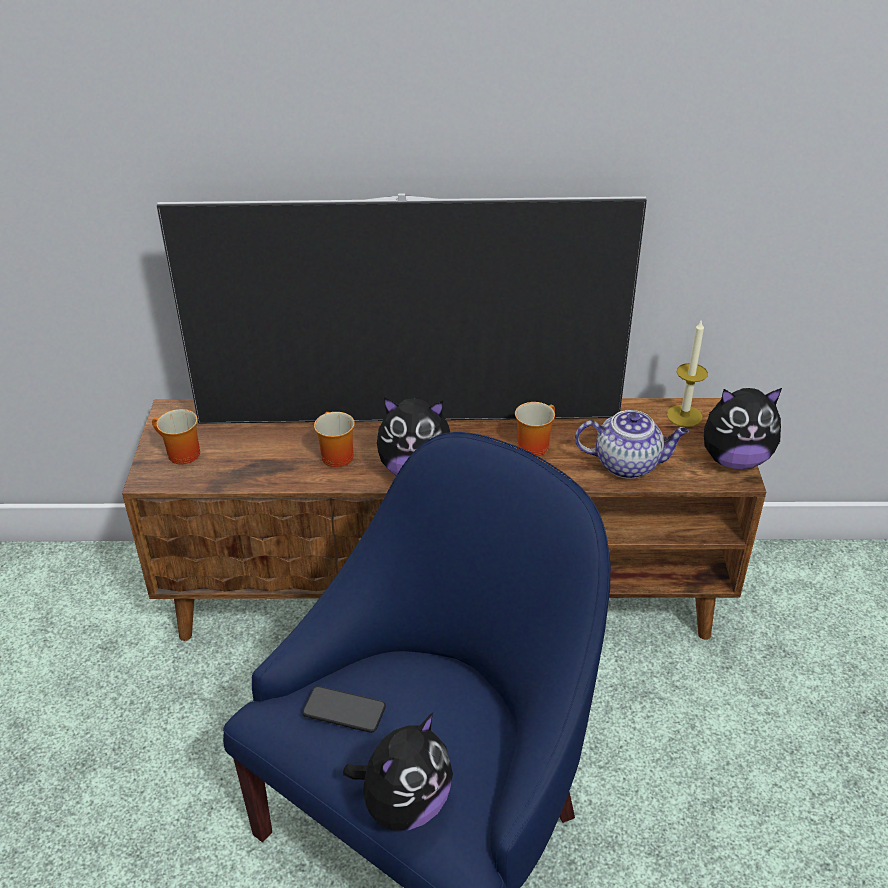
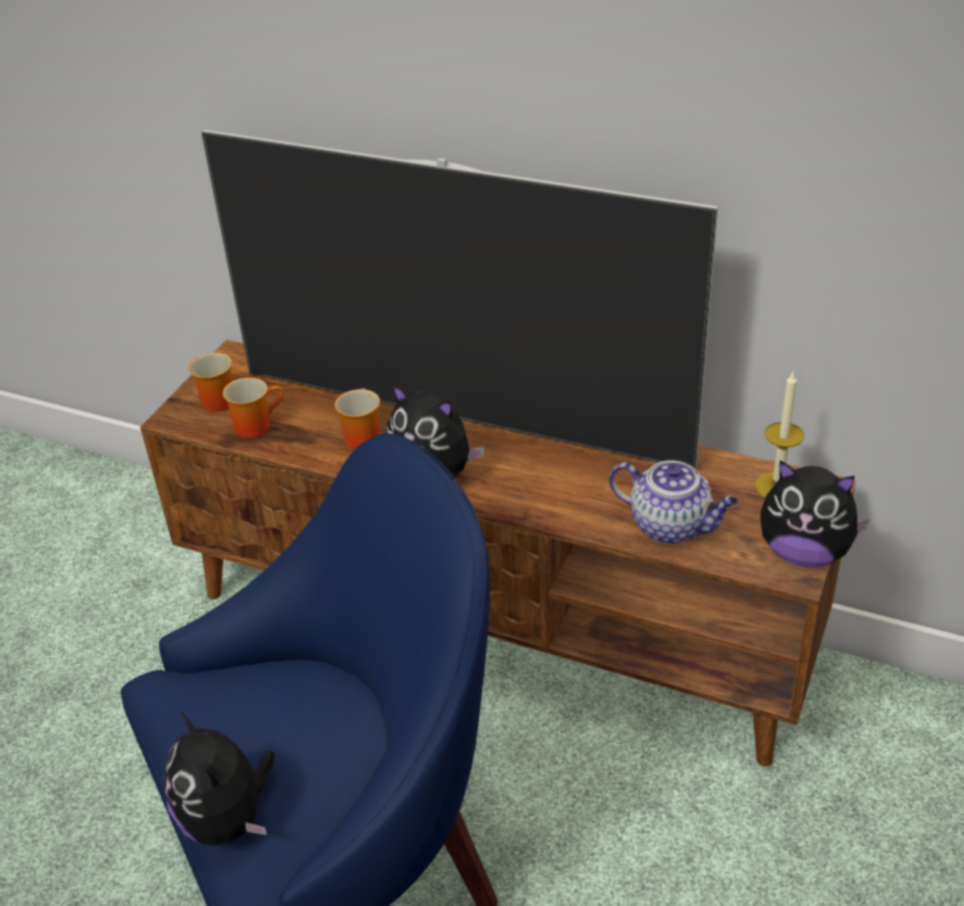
camera: 25 degrees right, 0 degrees up
(344, 710) = (226, 705): phone -> none
(404, 805) = (228, 820): plush toy -> plush toy turned 90 degrees clockwise
(533, 444) = (577, 476): mug -> mug (255, 424)

